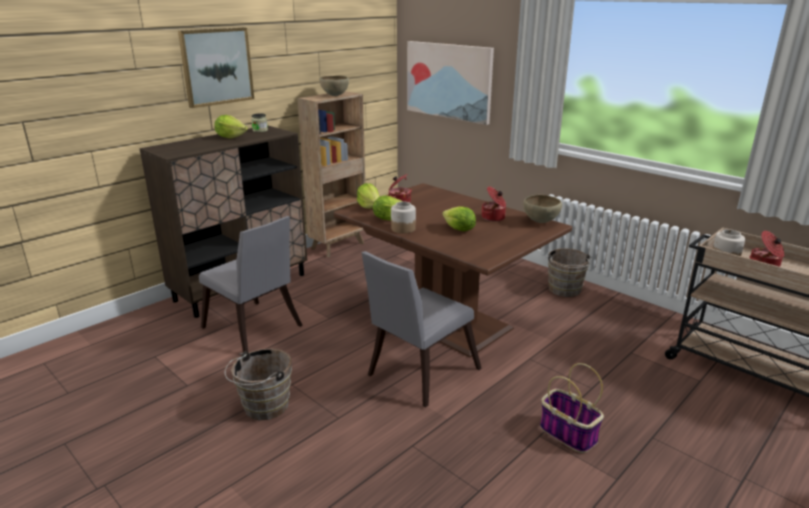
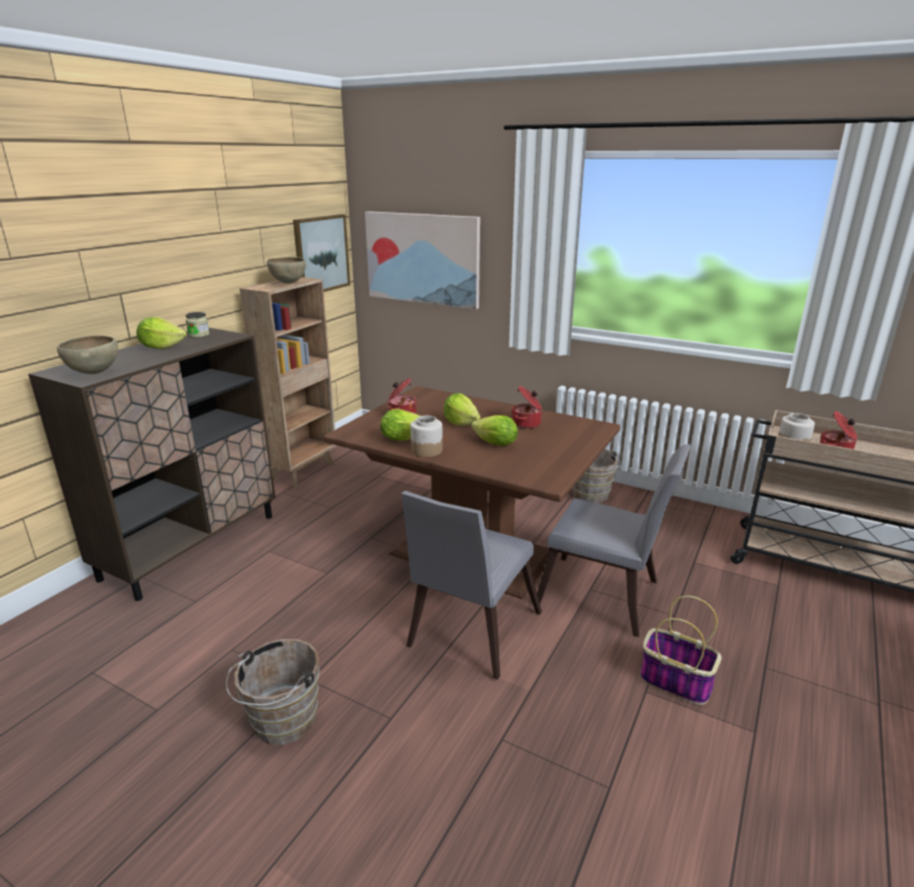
camera: 15 degrees left, 0 degrees up
(217, 66) = (130, 251): picture -> picture (321, 254)
(254, 330) = (230, 606): grey chair -> grey chair (605, 598)
(369, 207) = (367, 424): lettuce -> lettuce (461, 423)
(540, 222) = (583, 423): brown bowl -> brown bowl (94, 373)

